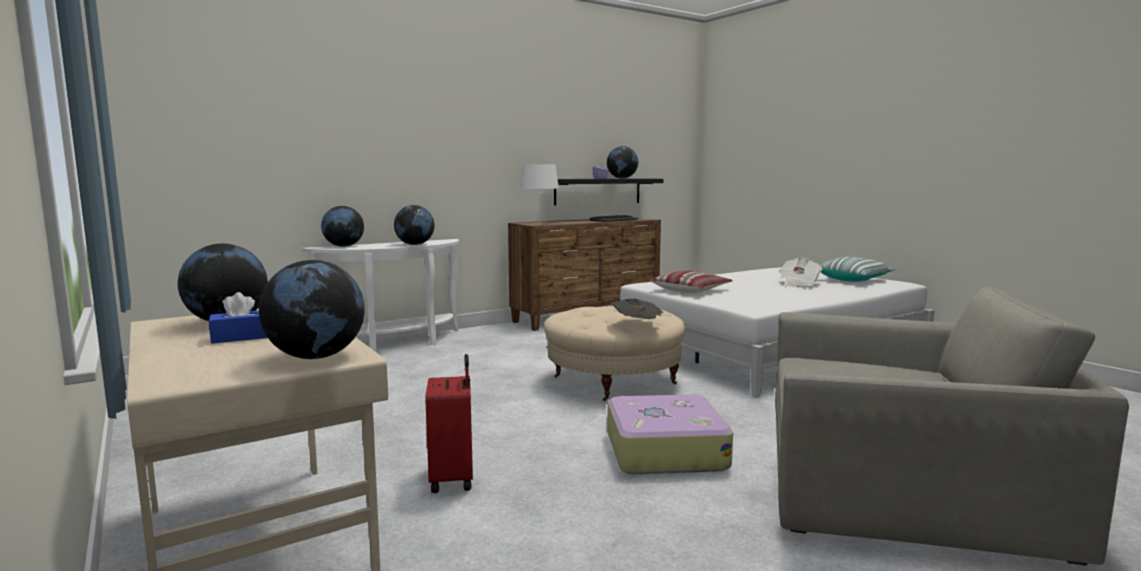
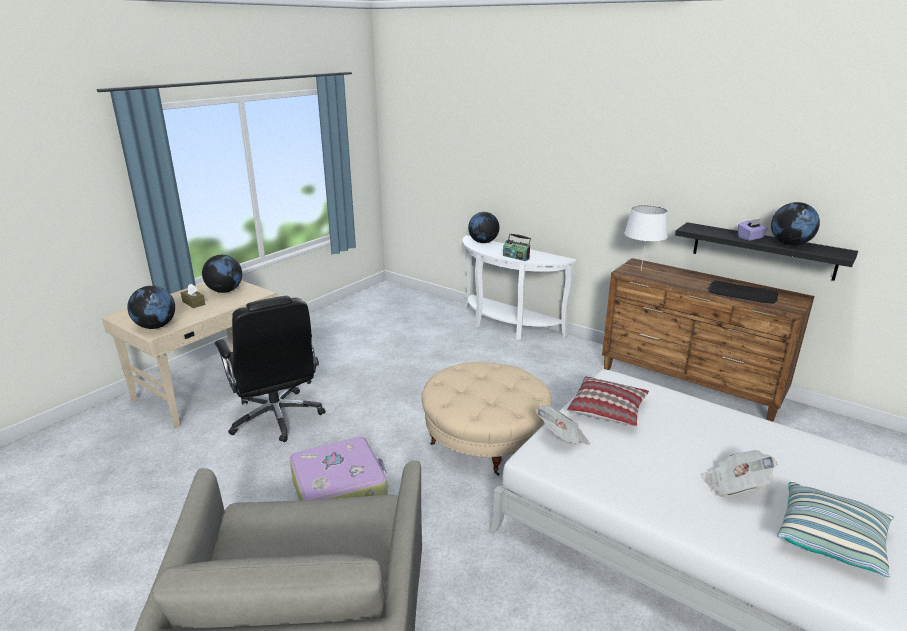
camera: 70 degrees right, 15 degrees up
(241, 337) = (193, 303): blue tissue box -> brown tissue box
(415, 244) = (516, 257): globe -> radio
(453, 479) = (277, 418): red suitcase -> black office chair
(638, 324) = (455, 403): newspaper -> newspaper (562, 438)

